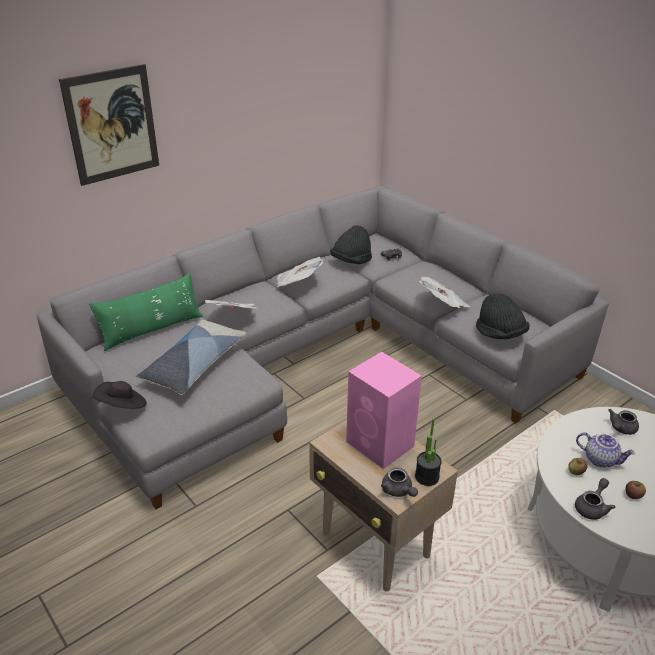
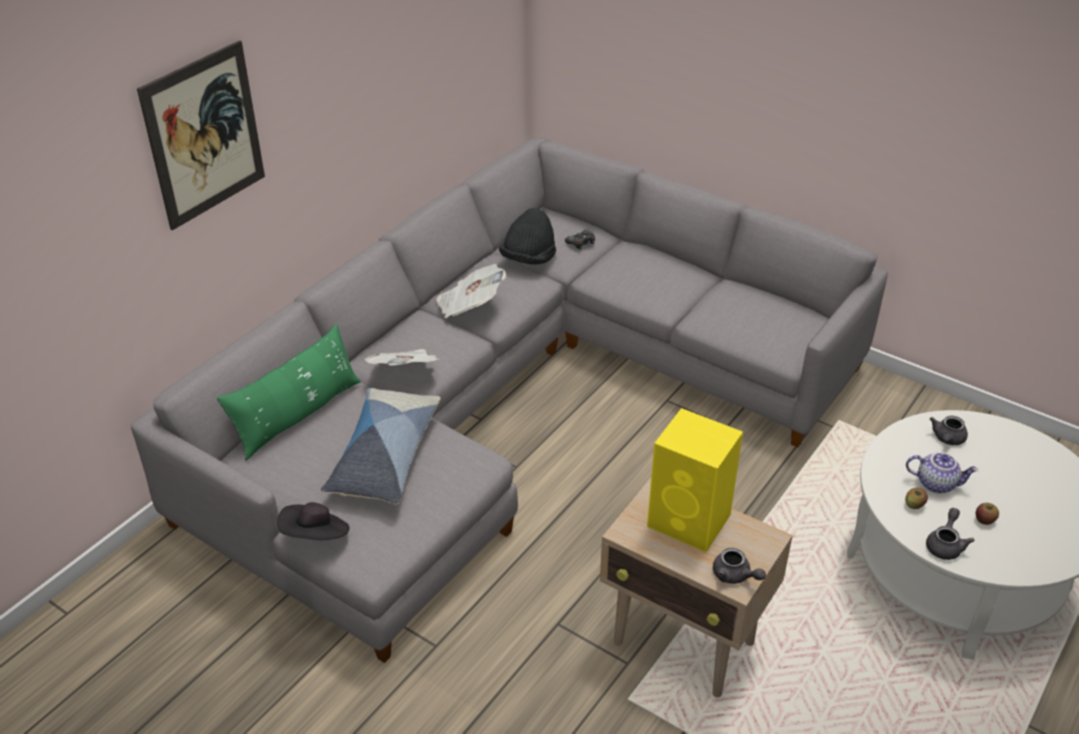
camera: 15 degrees left, 5 degrees up
(381, 445) = (690, 521): pink speaker -> yellow speaker
(427, 477) = (760, 551): potted plant -> none
(443, 305) = (676, 306): newspaper -> none
(500, 334) = (764, 336): black hat -> none

